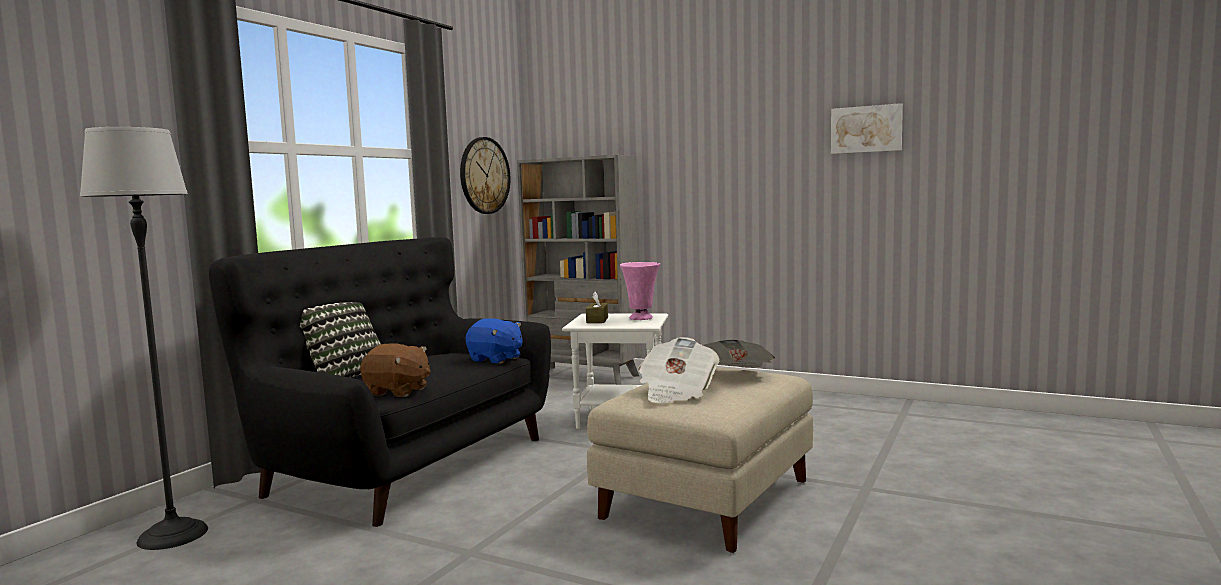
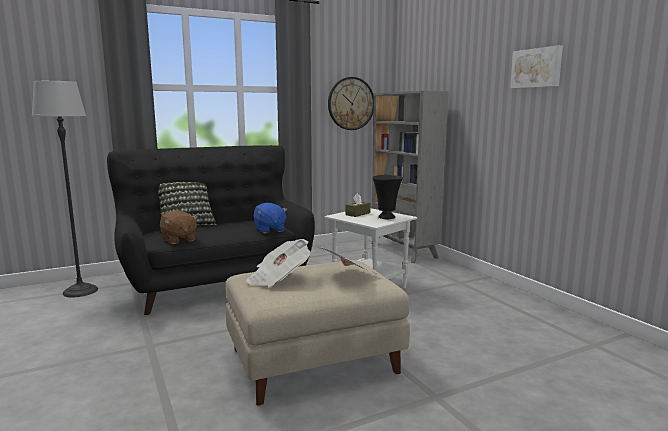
camera: 35 degrees right, 5 degrees up
(641, 318) = (386, 218): pink vase -> black vase
(866, 129) = (619, 69): picture -> picture (537, 68)

